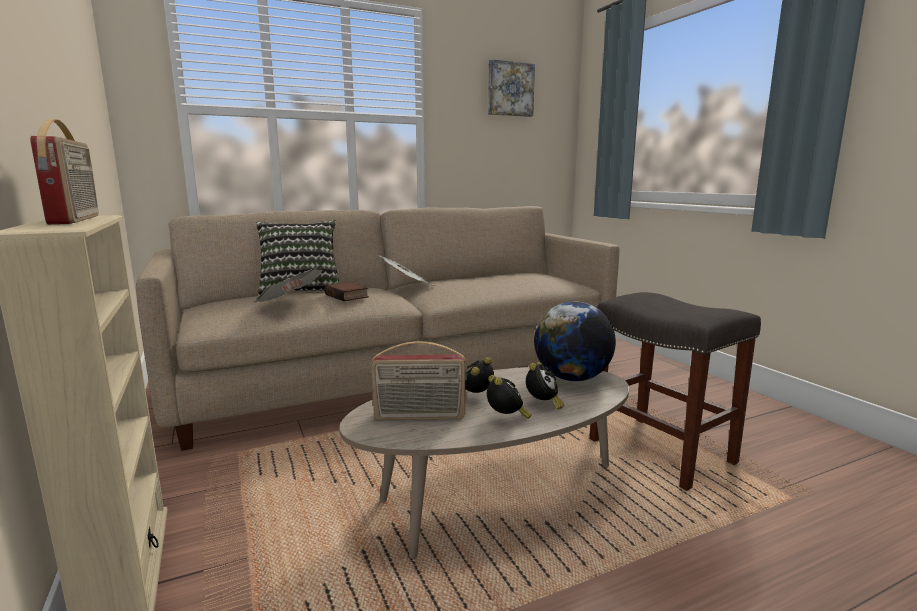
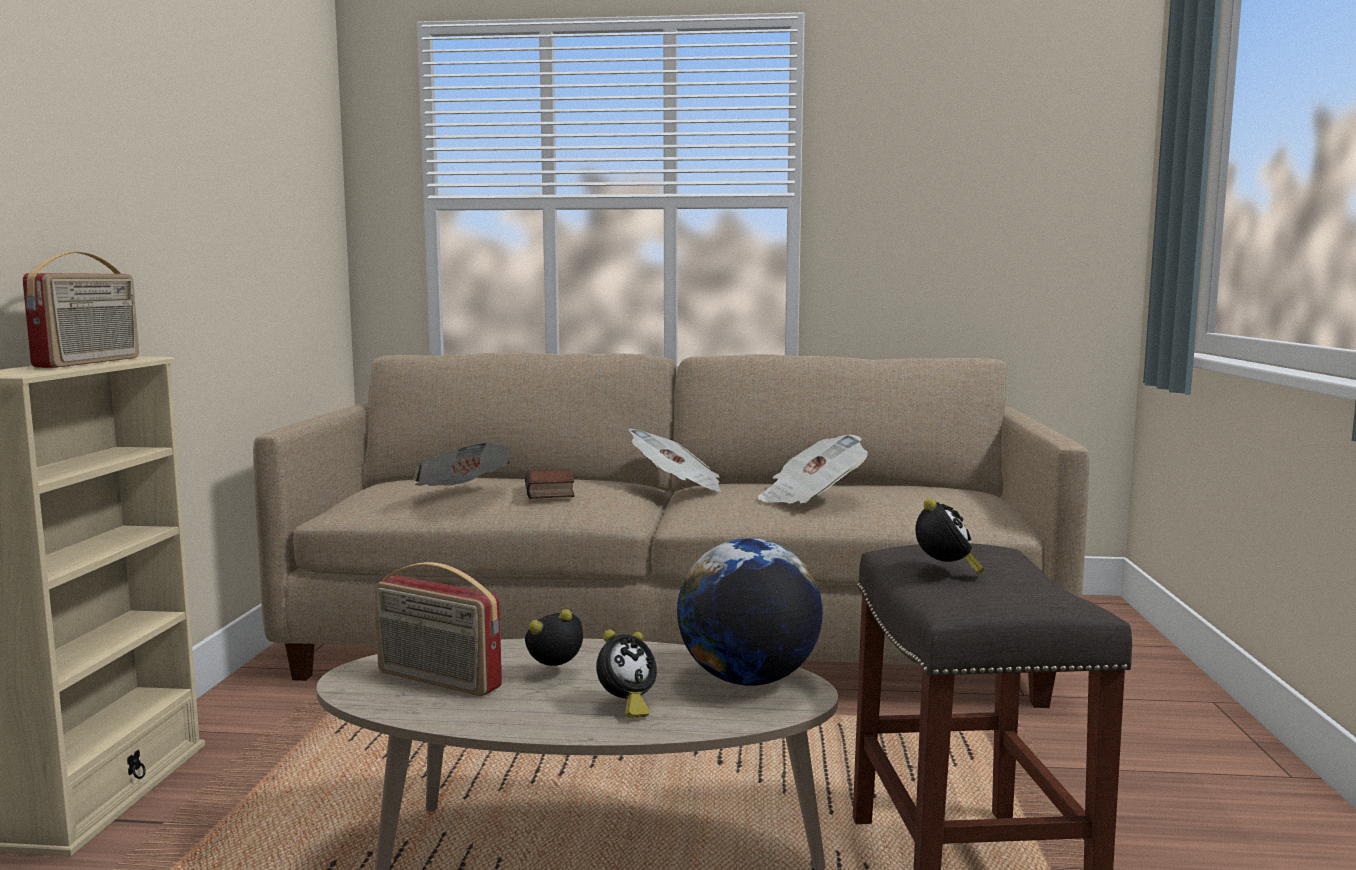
camera: 30 degrees right, 5 degrees down
(301, 290) = (520, 476): pillow -> none
(487, 284) = (811, 498): none -> newspaper
(506, 418) = (539, 711): alarm clock -> alarm clock (946, 571)
(510, 89) = (982, 134): picture -> none

